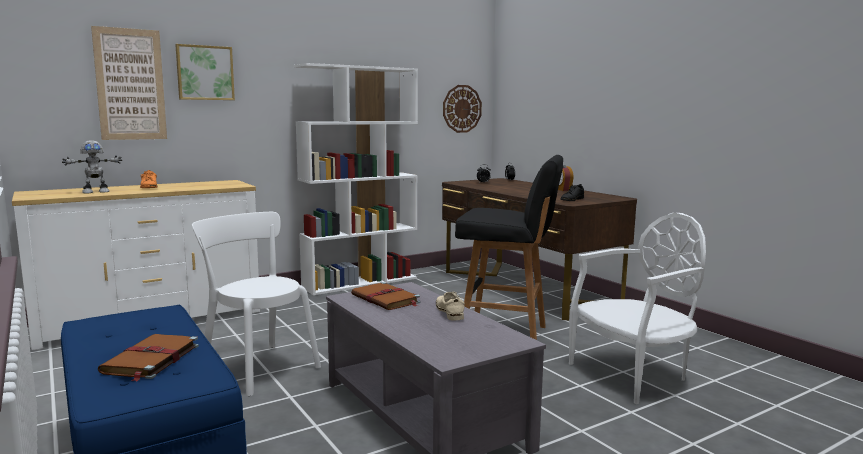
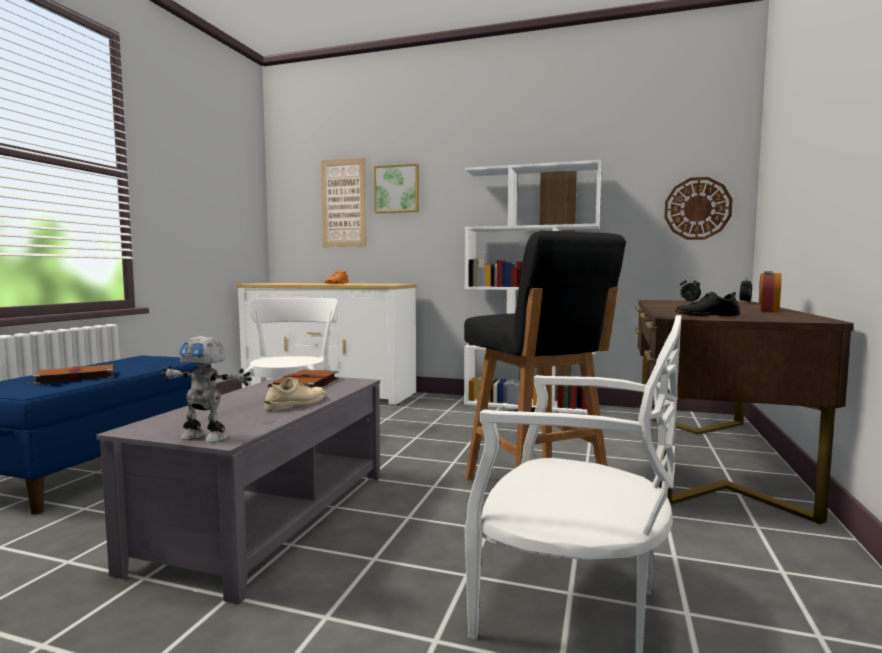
camera: 50 degrees right, 5 degrees down
(95, 192) = (294, 283): toy robot -> toy robot (206, 437)

